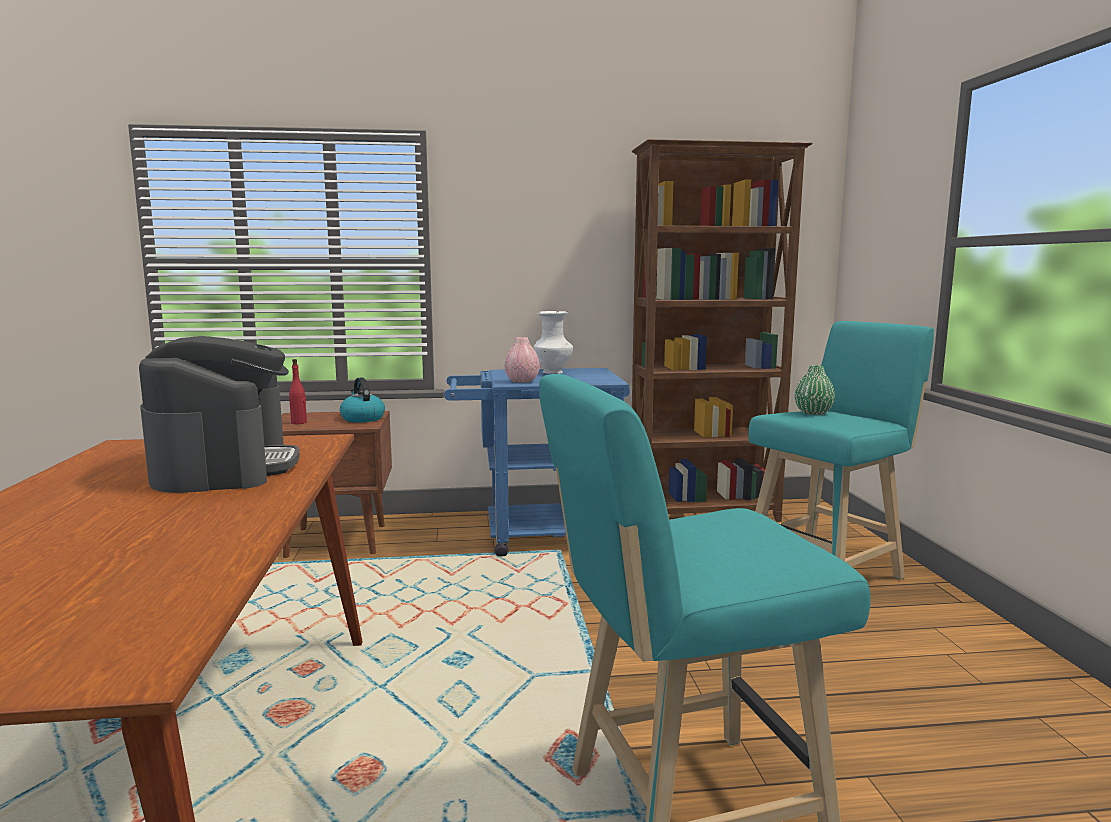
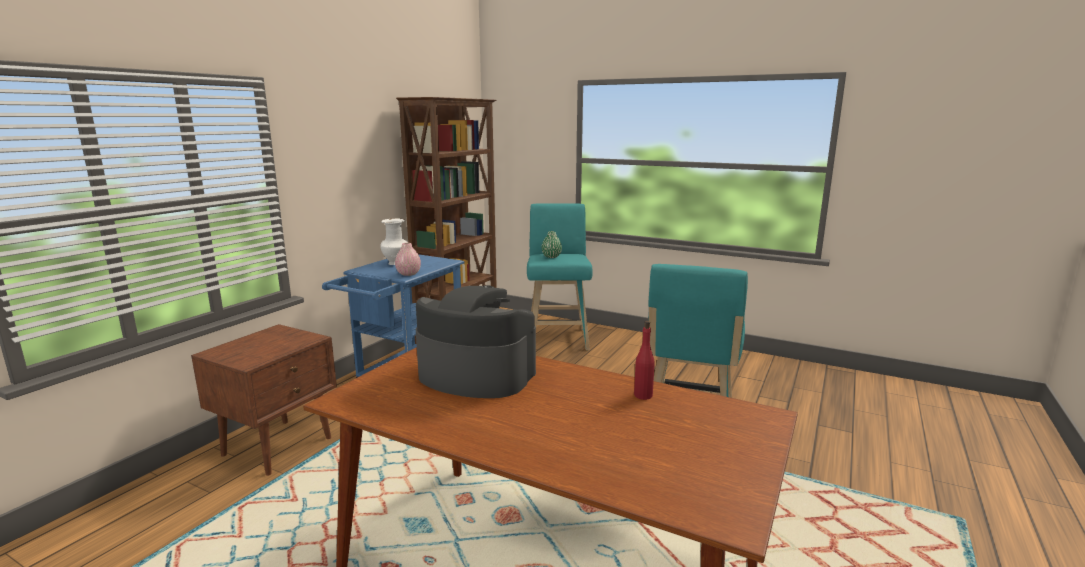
camera: 55 degrees left, 5 degrees up
(299, 423) = (248, 355): red bottle -> red bottle (643, 395)
(362, 418) = (287, 335): kettle -> none

